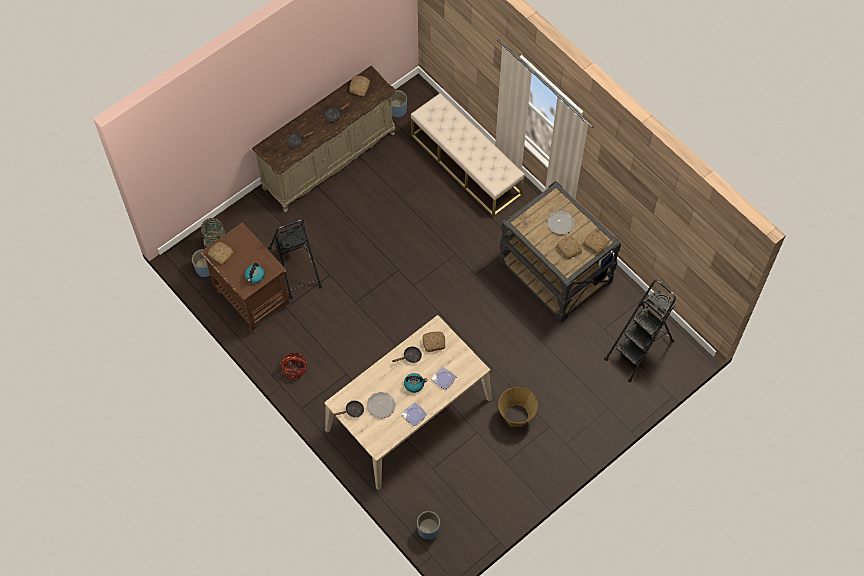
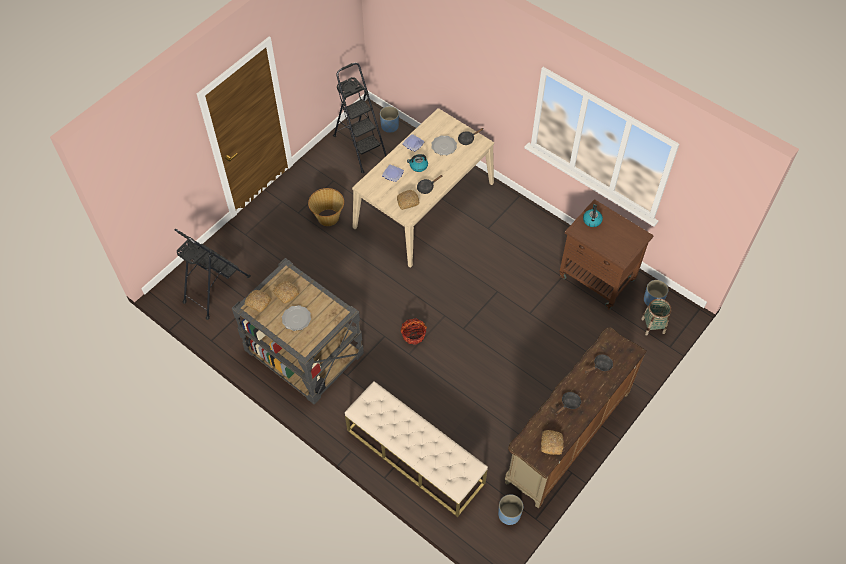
camera: 170 degrees right, 5 degrees down
(220, 254) = (633, 235): bread -> none
(294, 369) = (535, 225): basket -> basket (413, 335)
(295, 268) = (566, 314): step ladder -> step ladder (360, 147)

